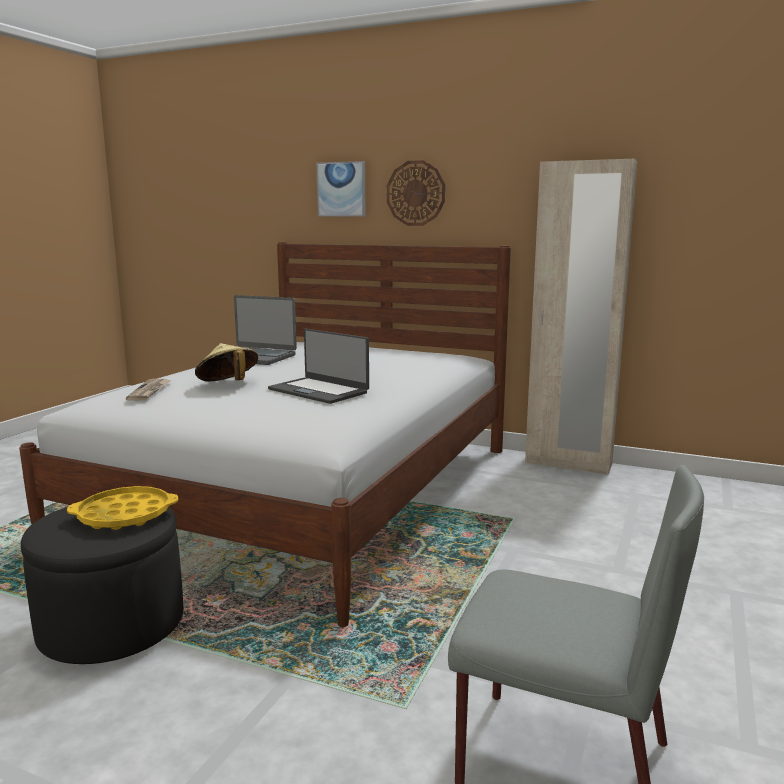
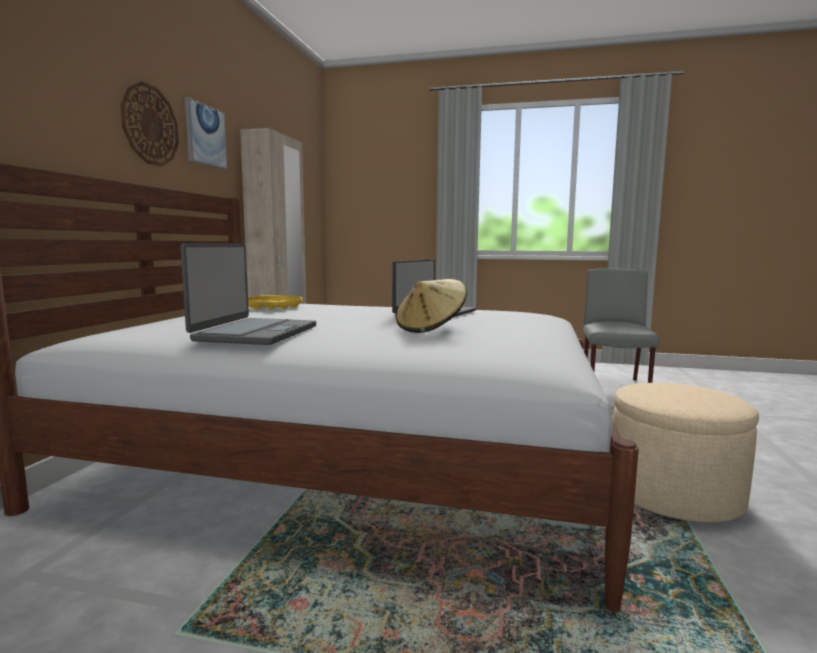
camera: 100 degrees left, 5 degrees down
(112, 626) = (673, 494): black ottoman -> beige ottoman
(125, 515) = (663, 390): yellow tray -> yellow tray (273, 307)
(150, 391) = (485, 345): newspaper -> none
(341, 189) = (57, 88): picture -> picture (205, 135)

